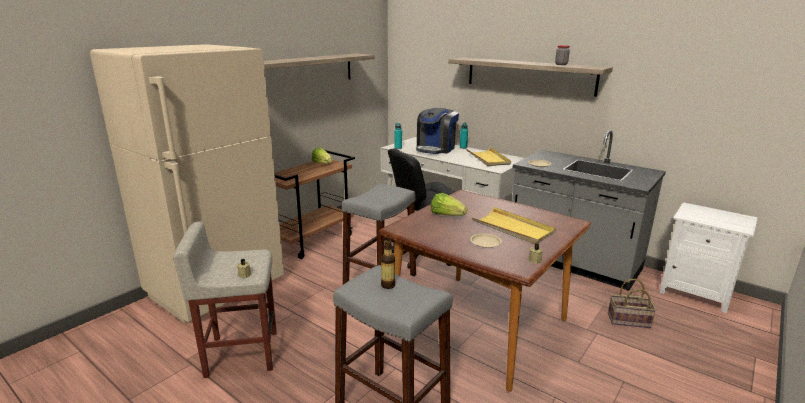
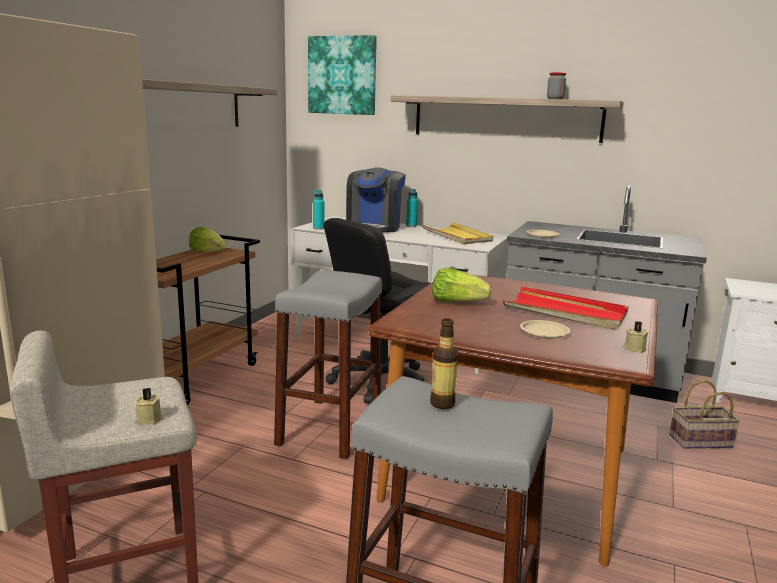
camera: 15 degrees left, 5 degrees down
(423, 41) = (342, 75): none -> picture
(513, 228) = (565, 312): yellow tray -> red tray

